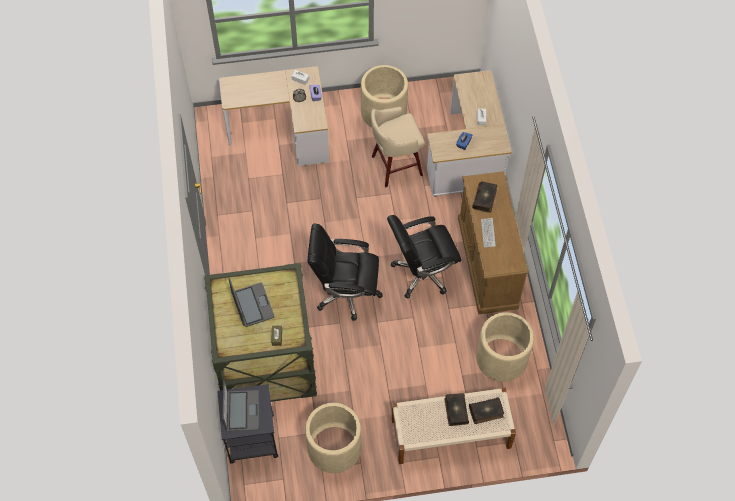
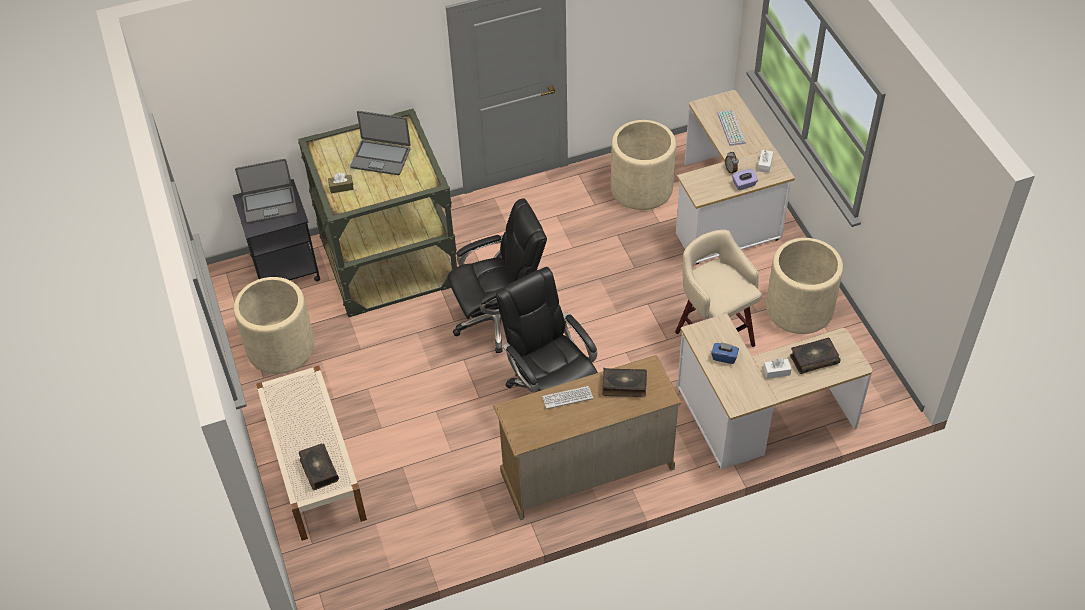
camera: 80 degrees right, 10 degrees down
(252, 305) = (381, 157): laptop -> laptop turned 45 degrees clockwise
(259, 89) = (732, 128): none -> keyboard
(346, 293) = (499, 320): black office chair -> black office chair turned 75 degrees clockwise
(455, 411) = (316, 435): book -> book (813, 359)
(501, 358) = (436, 510): beige planter -> beige planter (641, 188)

